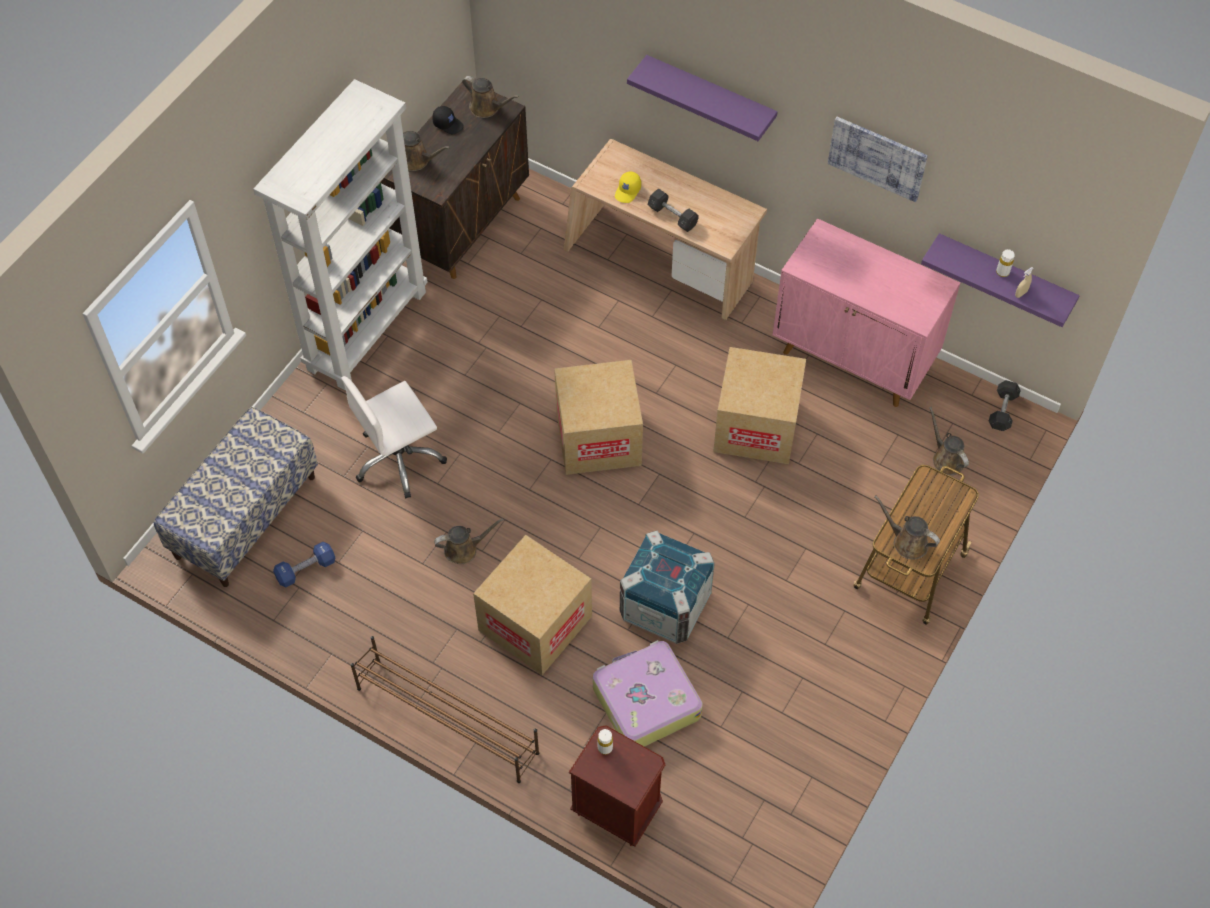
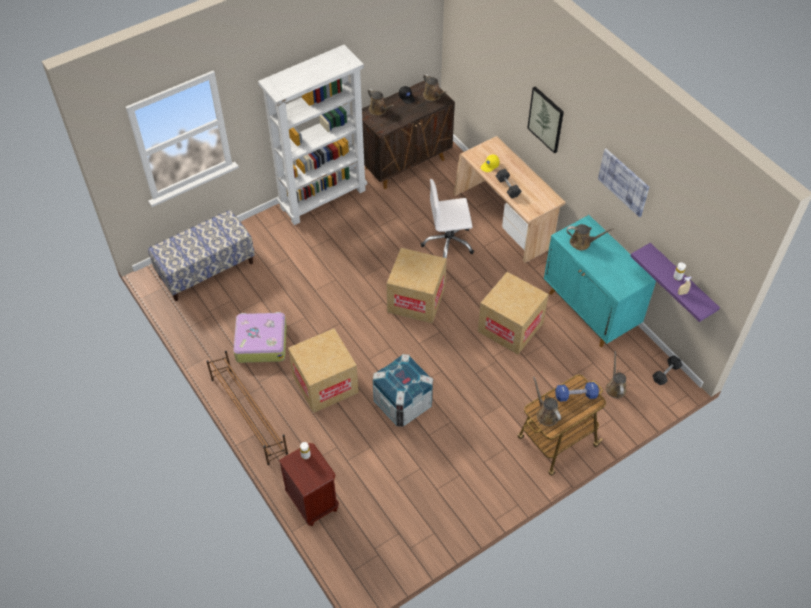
camera: 25 degrees right, 5 degrees down
(306, 569) = (221, 308): blue dumbbell -> blue dumbbell (575, 395)
(399, 459) = (302, 270): white office chair -> white office chair (448, 243)
(464, 549) = (309, 330): brown watering can -> brown watering can (582, 242)
(645, 701) = (362, 450): suitcase -> suitcase (261, 342)
(710, 95) = (546, 119): purple shelf -> picture
(854, 358) = (590, 311): pink cabinet -> turquoise cabinet

